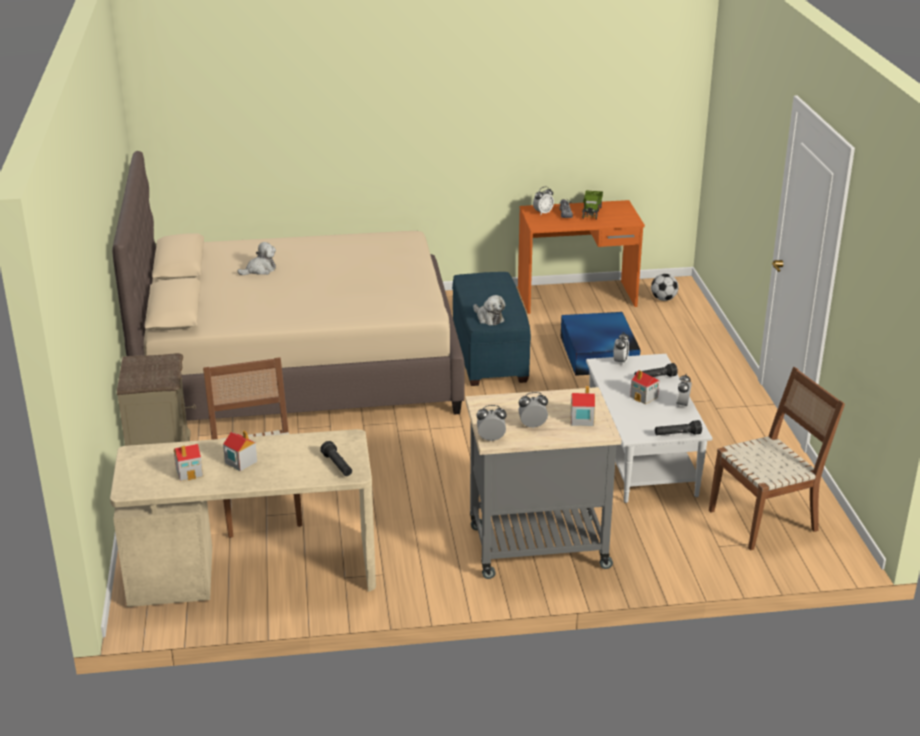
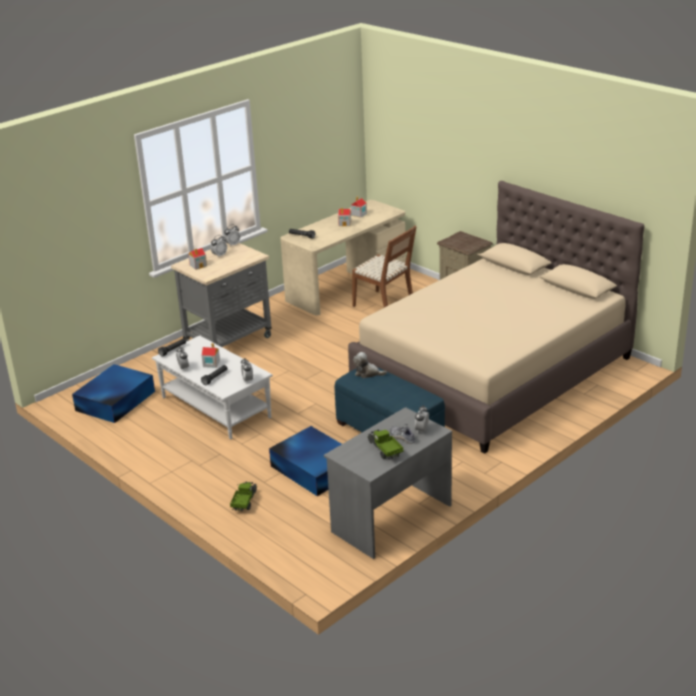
camera: 145 degrees right, 0 degrees up
(260, 270) = (524, 302): plush toy -> none
(577, 297) = (390, 518): orange desk -> grey desk
(663, 299) = (317, 553): football -> none
(692, 353) = (244, 502): none -> toy truck
(766, 519) = (114, 401): chair -> blue storage box

